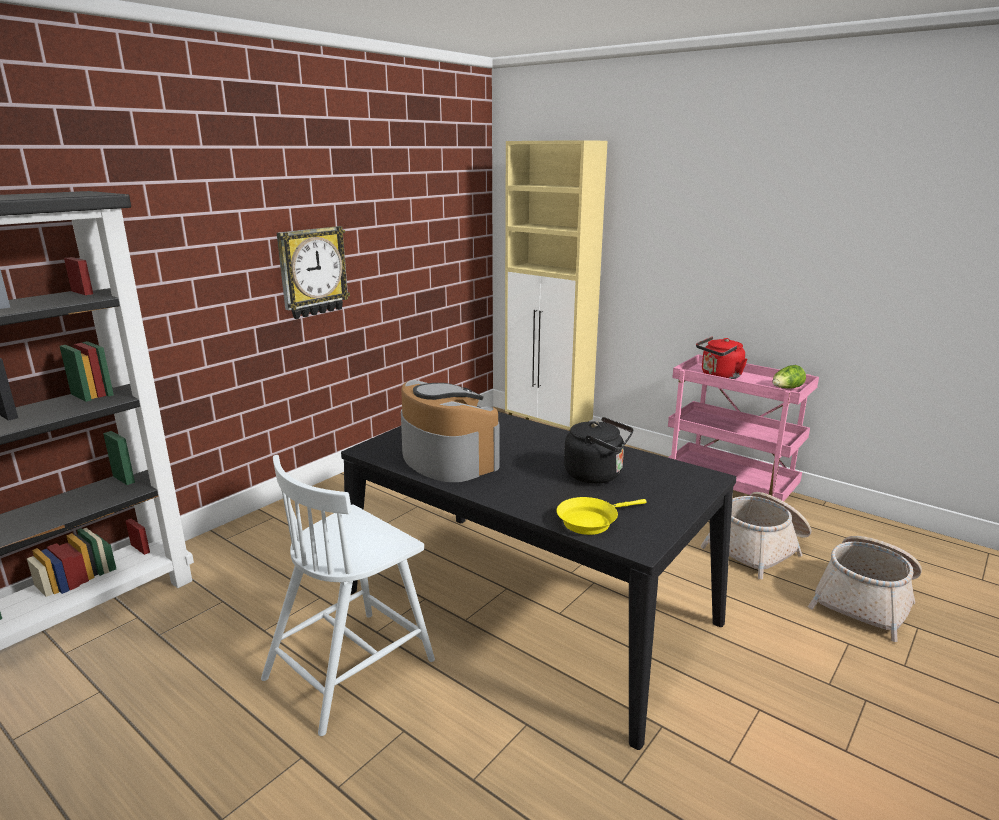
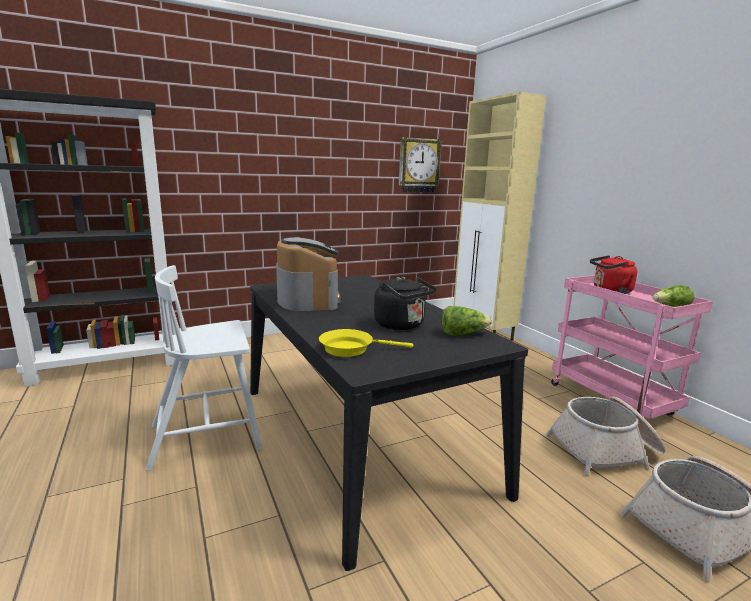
camera: 25 degrees right, 5 degrees down
(312, 272) = (308, 182): wall clock -> wall clock (418, 165)
(664, 471) = (463, 333): none -> lettuce

